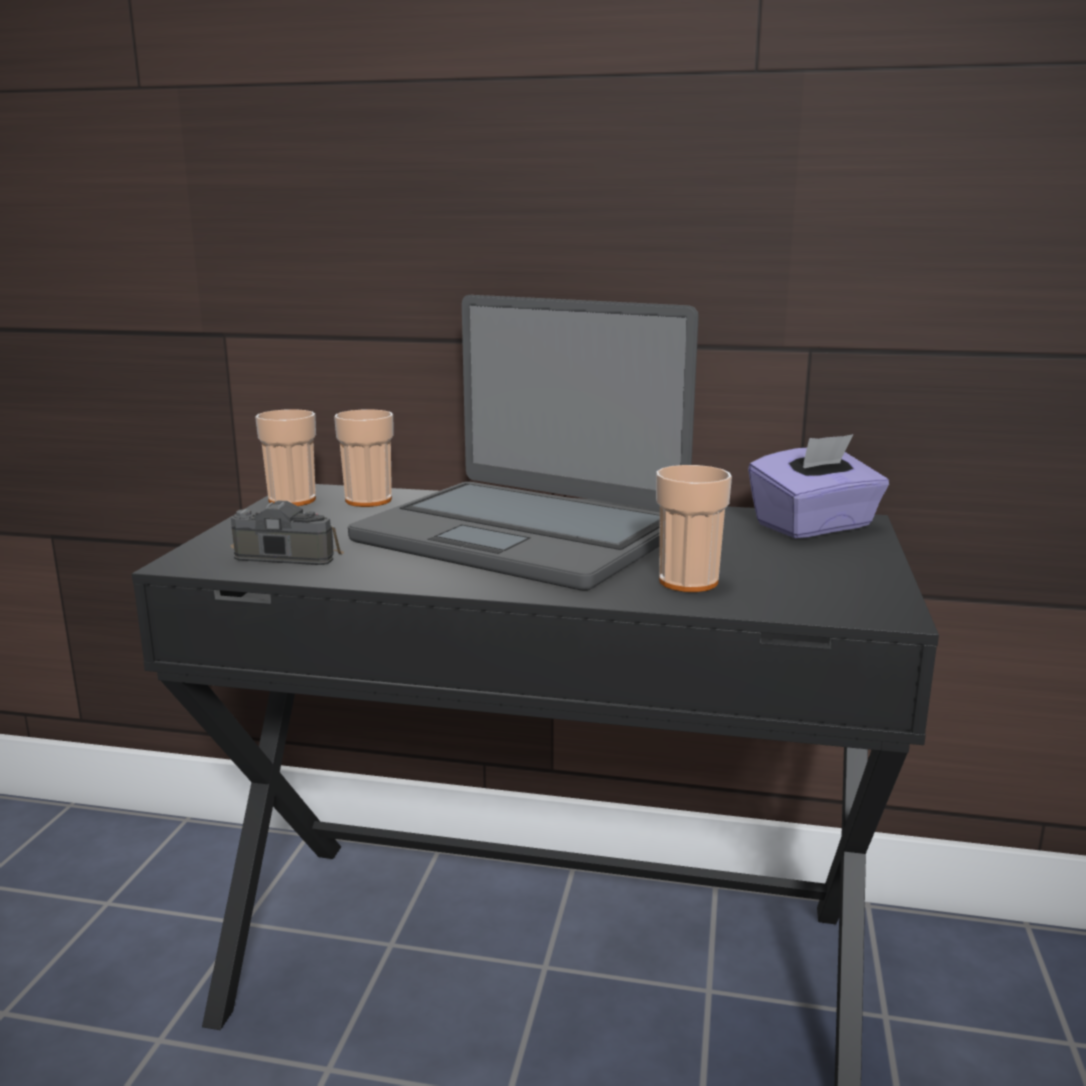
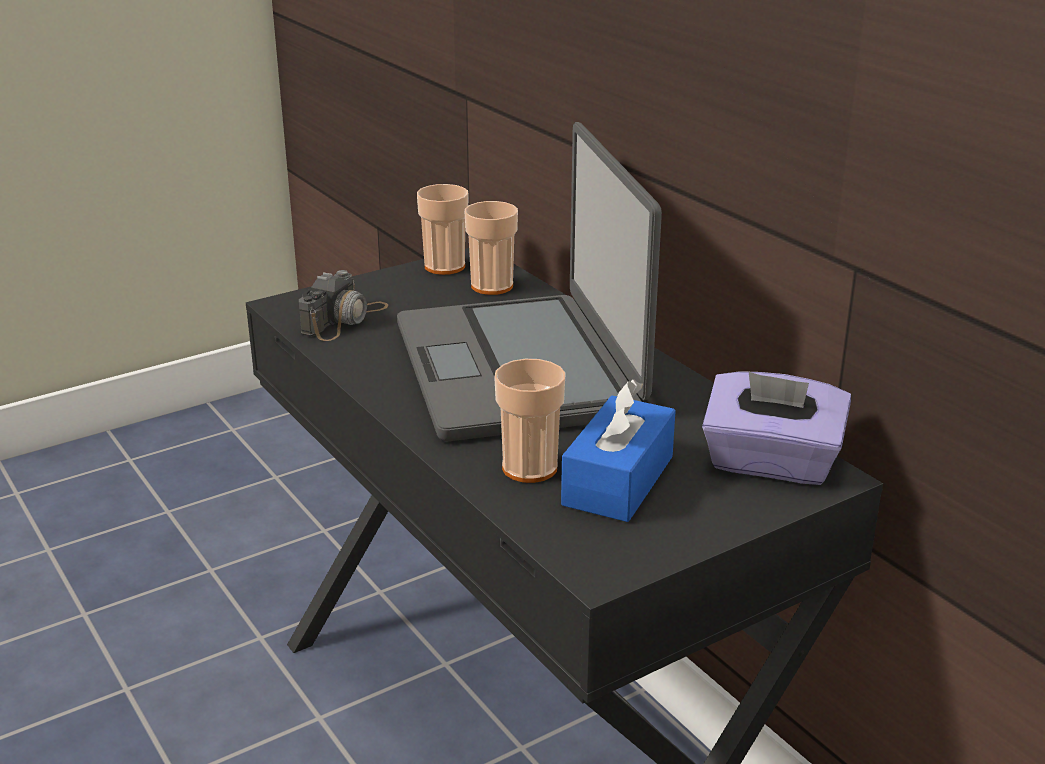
camera: 45 degrees right, 10 degrees up
(282, 553) = (344, 319): camera -> camera turned 60 degrees clockwise
(761, 566) = (618, 481): none -> blue tissue box

